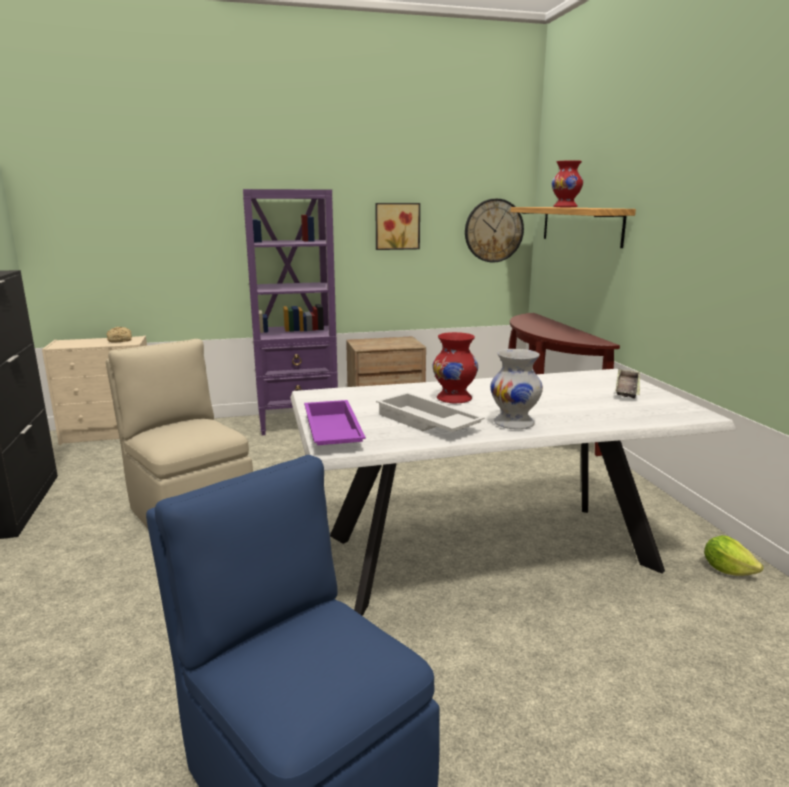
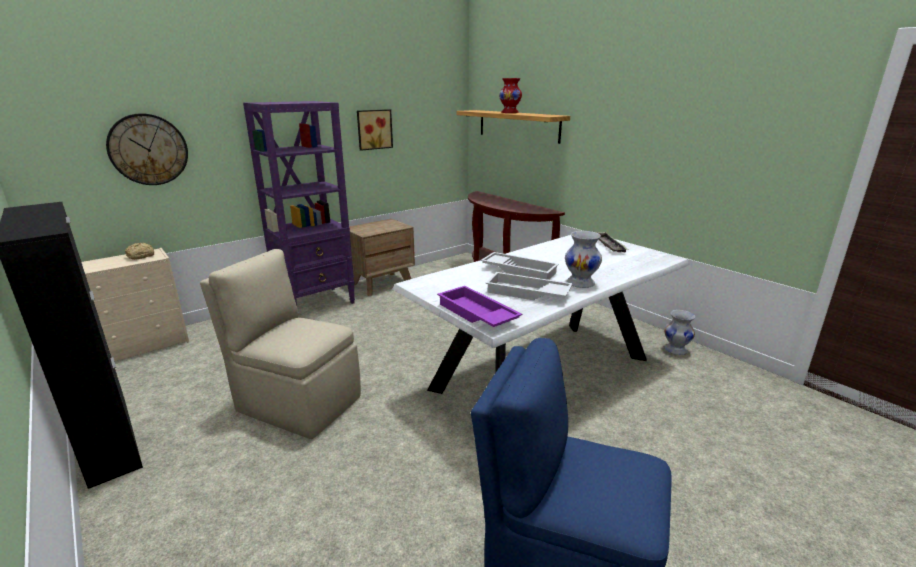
camera: 25 degrees left, 5 degrees up
(455, 399) = (520, 270): red vase -> white tray
(493, 230) = (442, 129): wall clock -> wall clock (148, 149)
(727, 570) = (675, 350): lettuce -> white vase

